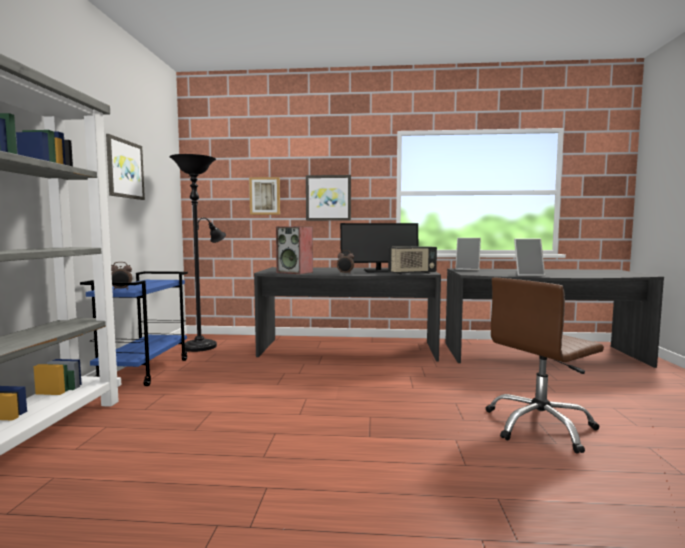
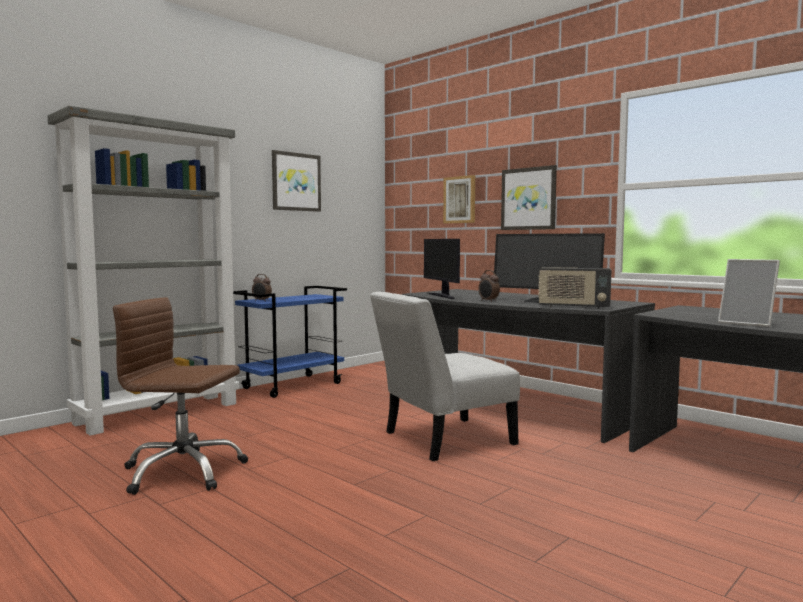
camera: 40 degrees right, 0 degrees up
(202, 346) = (376, 373): black floor lamp -> none
(295, 272) = (442, 296): speaker -> monitor
(355, 384) = (442, 440): none -> white chair
(468, 269) = (699, 309): picture frame -> none
(540, 426) = (559, 541): brown office chair -> brown office chair (182, 472)

